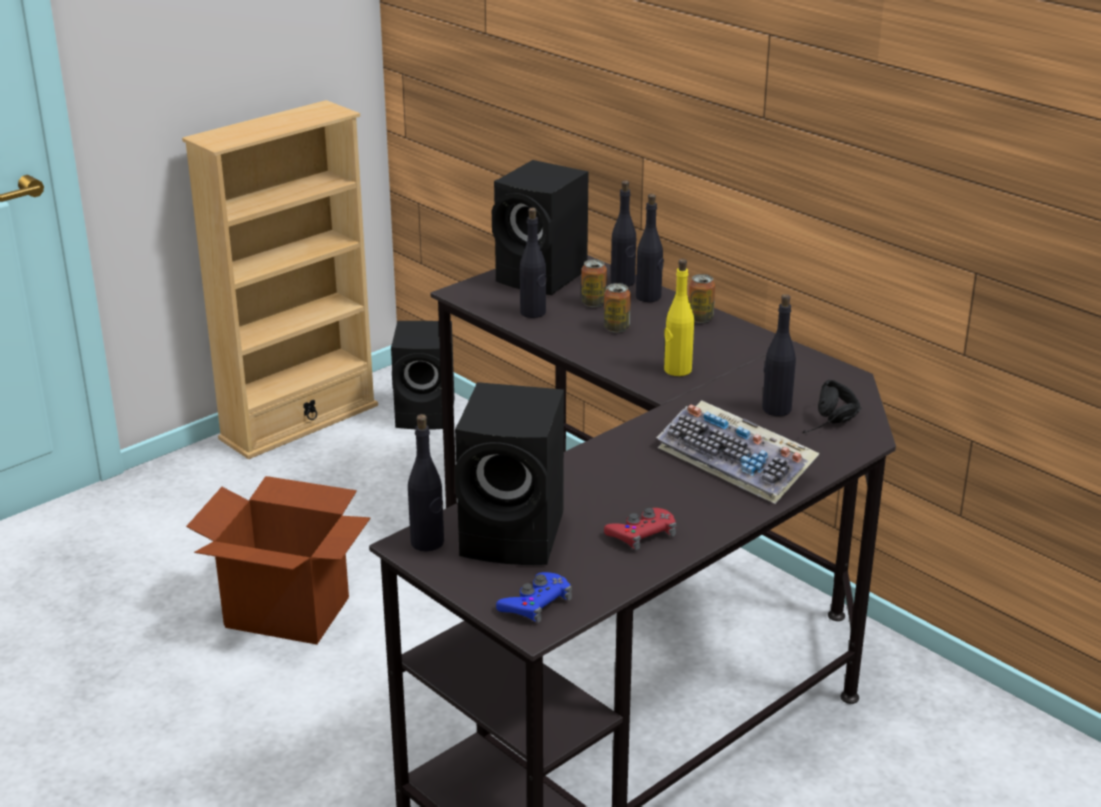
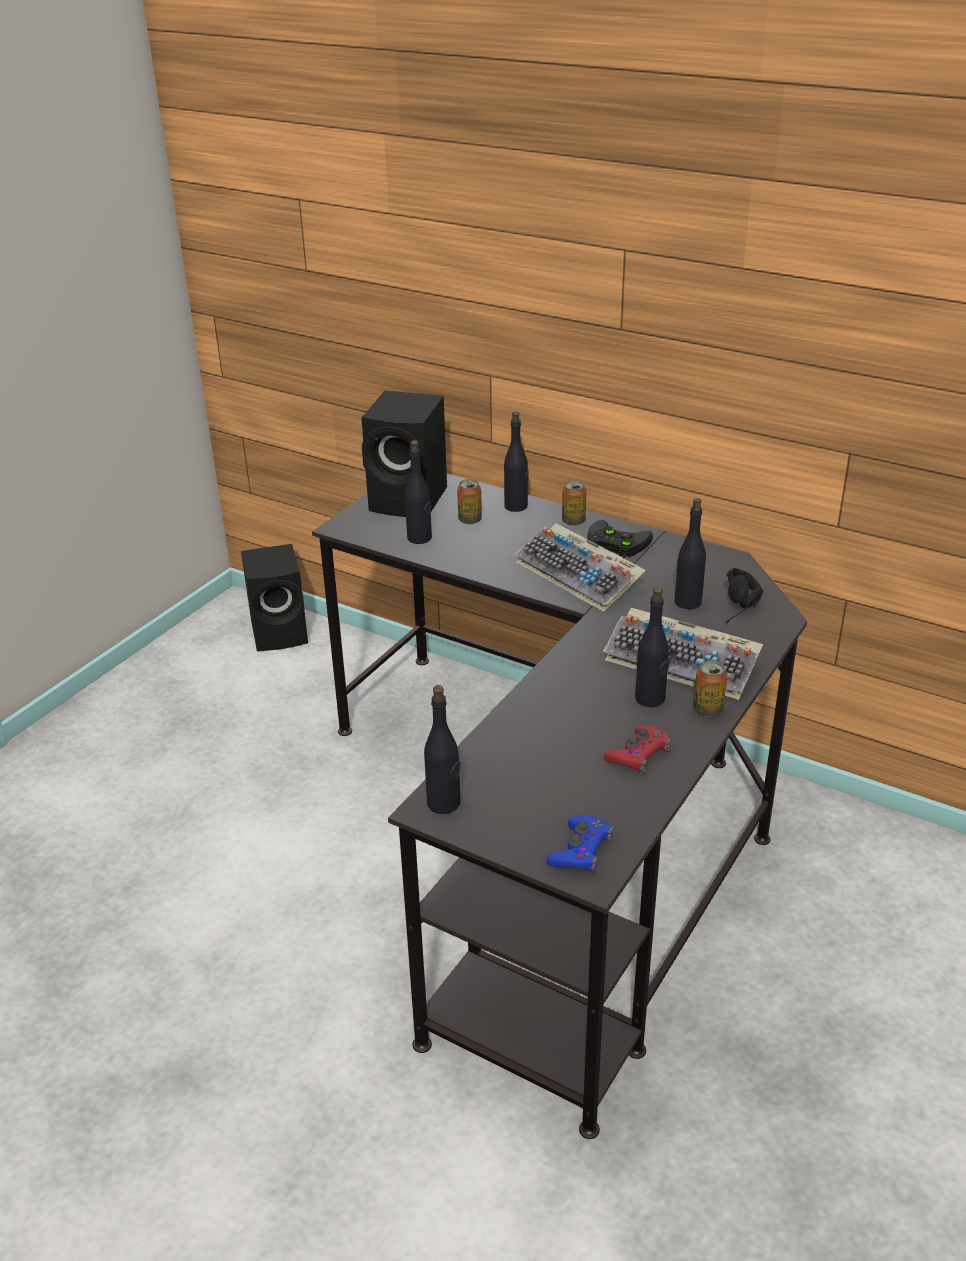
camera: 15 degrees left, 5 degrees up
(288, 612) = (229, 859): cardboard box -> none
(299, 422) = (162, 661): beige bookcase -> none
(516, 536) = (524, 779): black speaker -> none
(616, 328) = (504, 542): can -> can (708, 709)
(623, 282) = (485, 494): black bottle -> black bottle (650, 698)
(677, 370) = (580, 576): yellow bottle -> keyboard
(731, 345) = (614, 543): none -> black game controller

